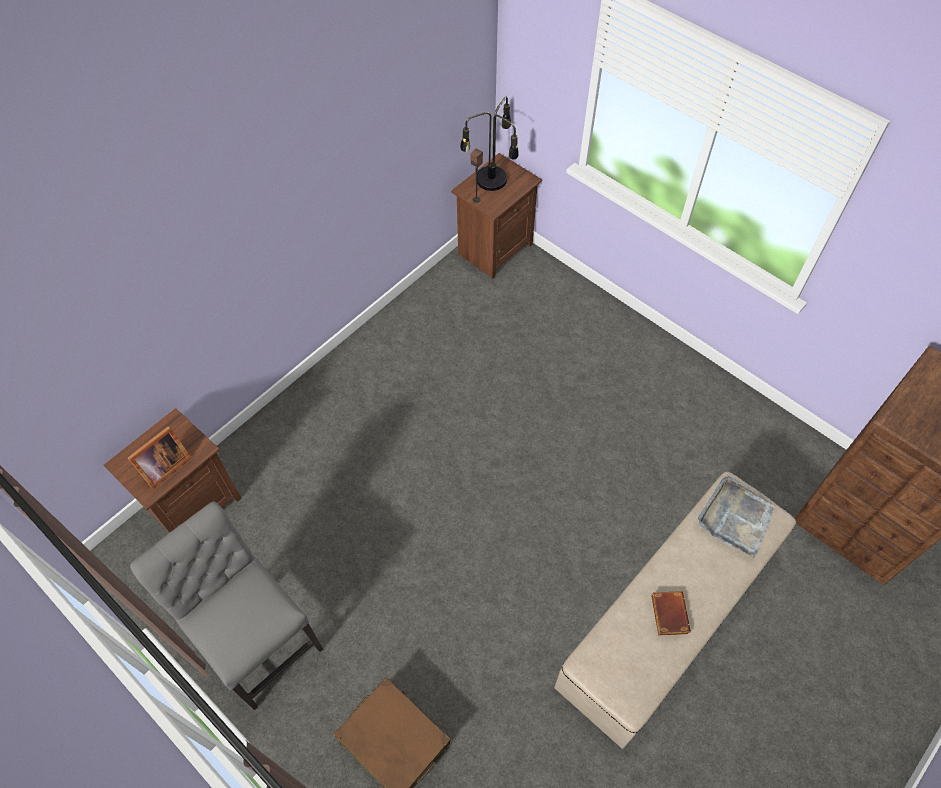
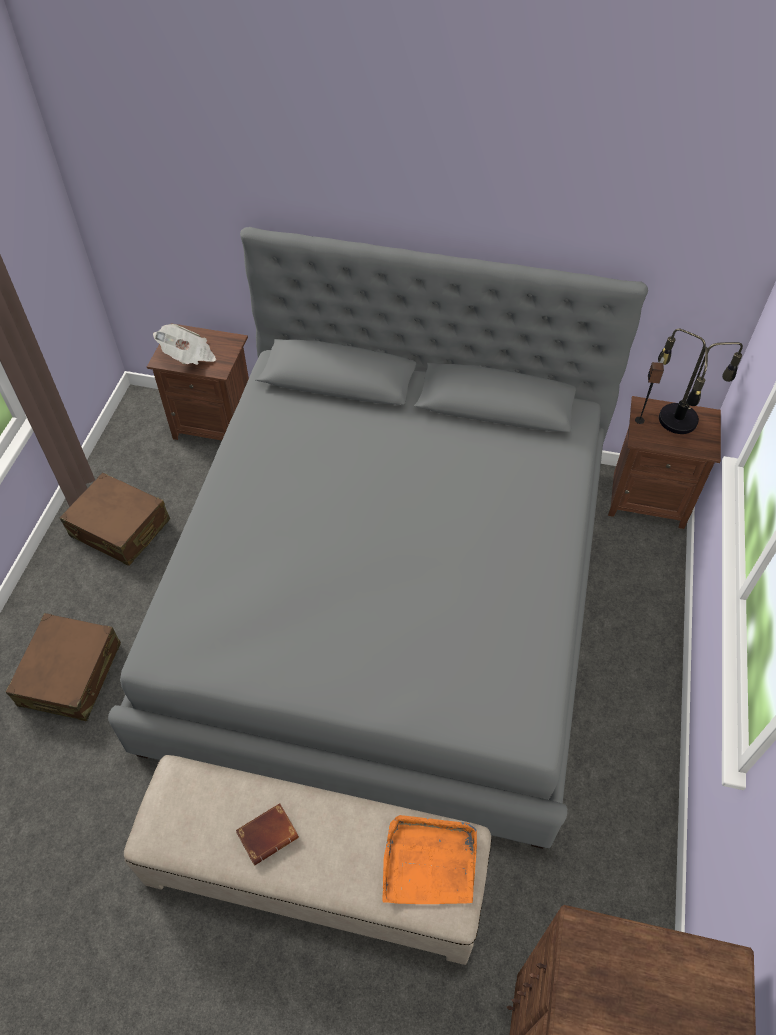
camera: 60 degrees right, 5 degrees down
(163, 467) = (188, 356): picture frame -> newspaper
(258, 639) = (120, 528): grey chair -> brown suitcase
(469, 455) = (388, 595): none -> grey bed
(735, 517) = (429, 862): grey tray -> orange tray

